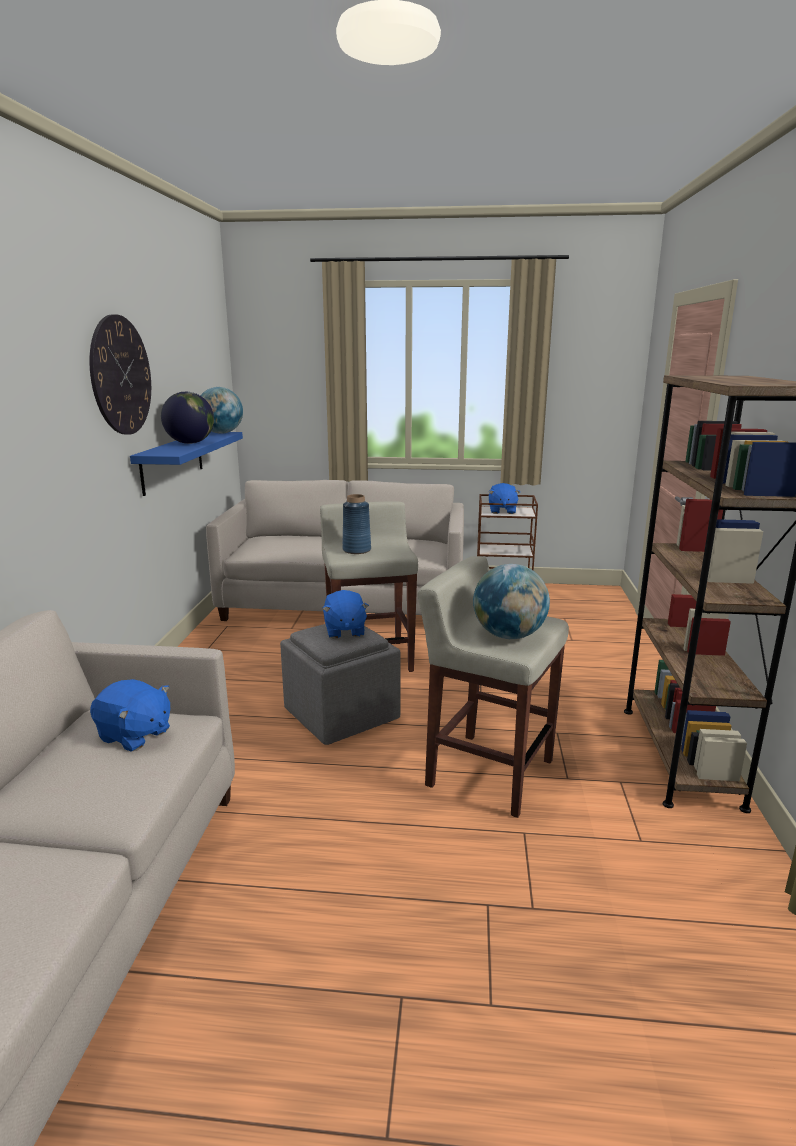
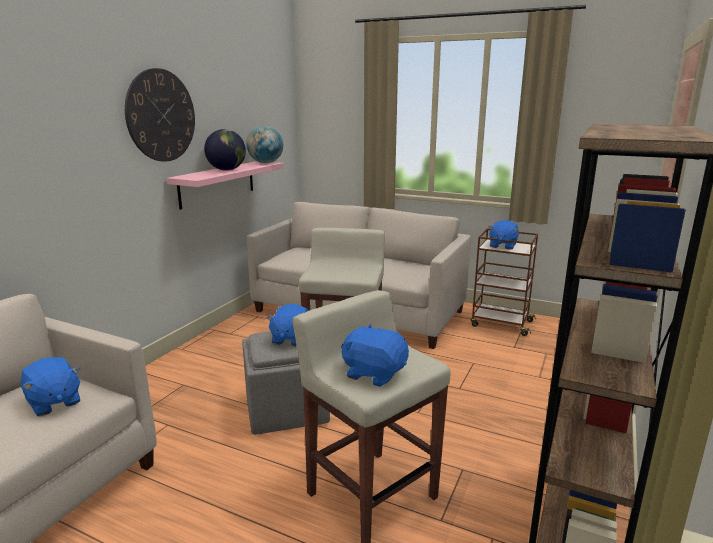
camera: 20 degrees right, 0 degrees up
(172, 461) = (217, 183): blue shelf -> pink shelf
(357, 550) = (331, 269): blue vase -> none
(509, 636) = (374, 373): globe -> blue plush toy

